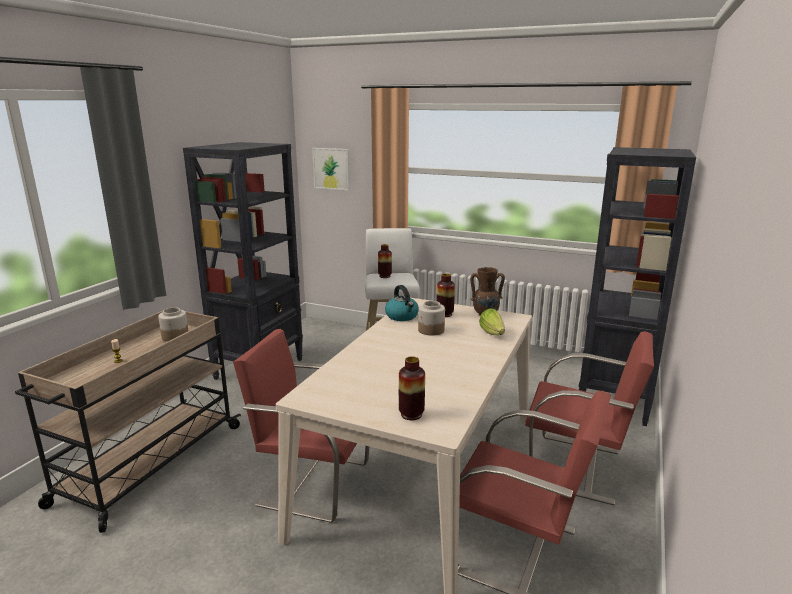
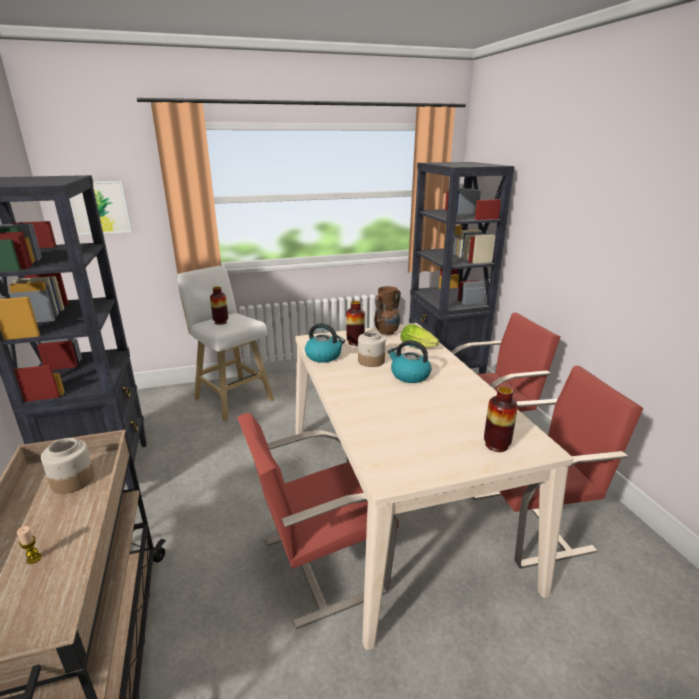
camera: 40 degrees left, 5 degrees up
(441, 349) = (409, 375): none -> kettle

